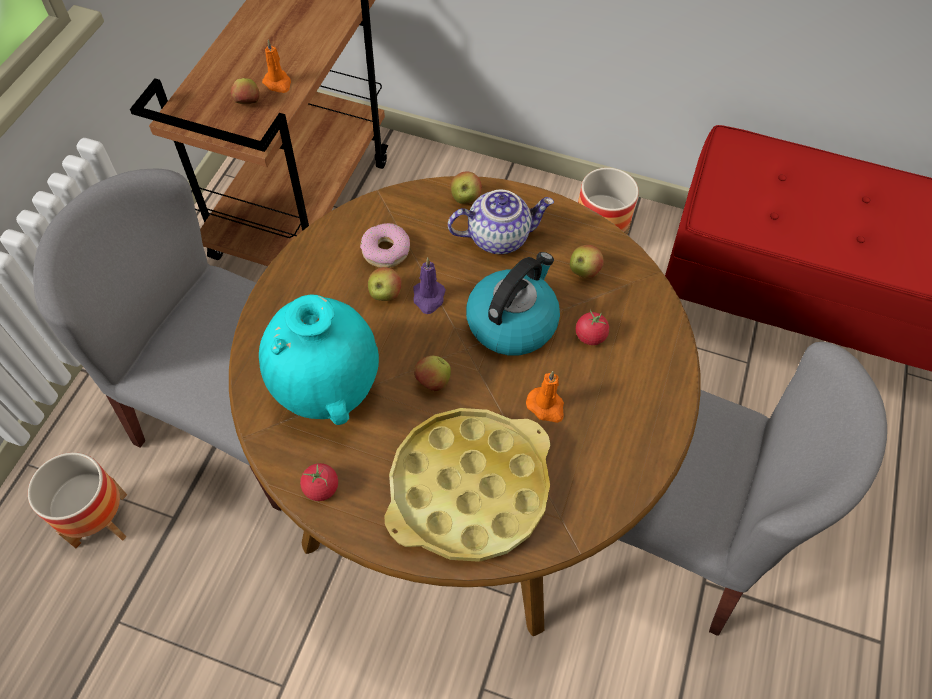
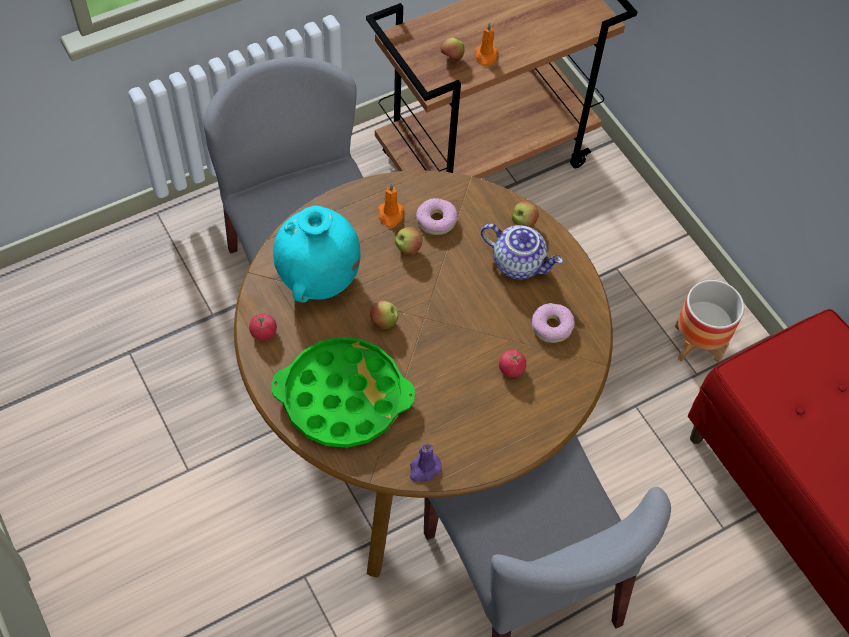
camera: 40 degrees right, 0 degrees up
(100, 519) = (170, 282): planter -> none
(428, 298) = (433, 270): purple candle -> purple candle (424, 468)
(468, 488) = (343, 397): yellow tray -> green tray
(512, 321) = (470, 323): kettle -> none
(546, 406) = (437, 388): orange candle -> orange candle (390, 215)
(583, 271) = (551, 326): apple -> donut

